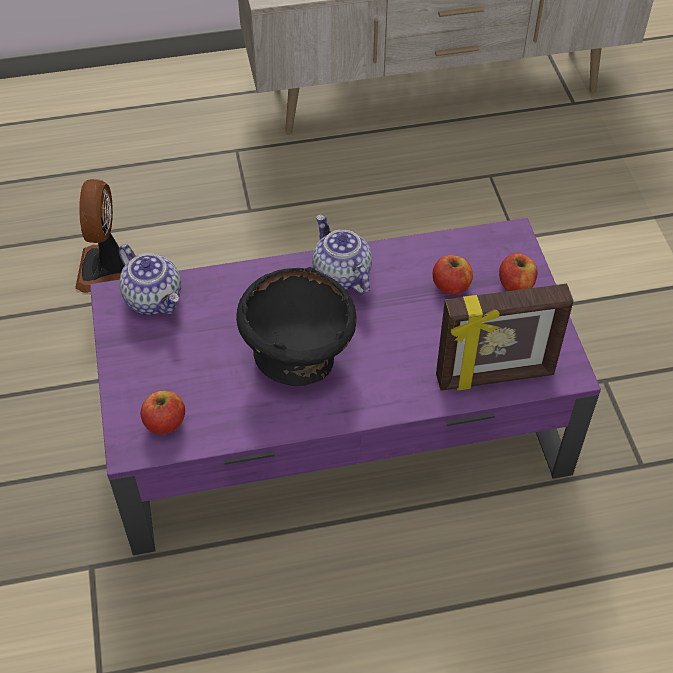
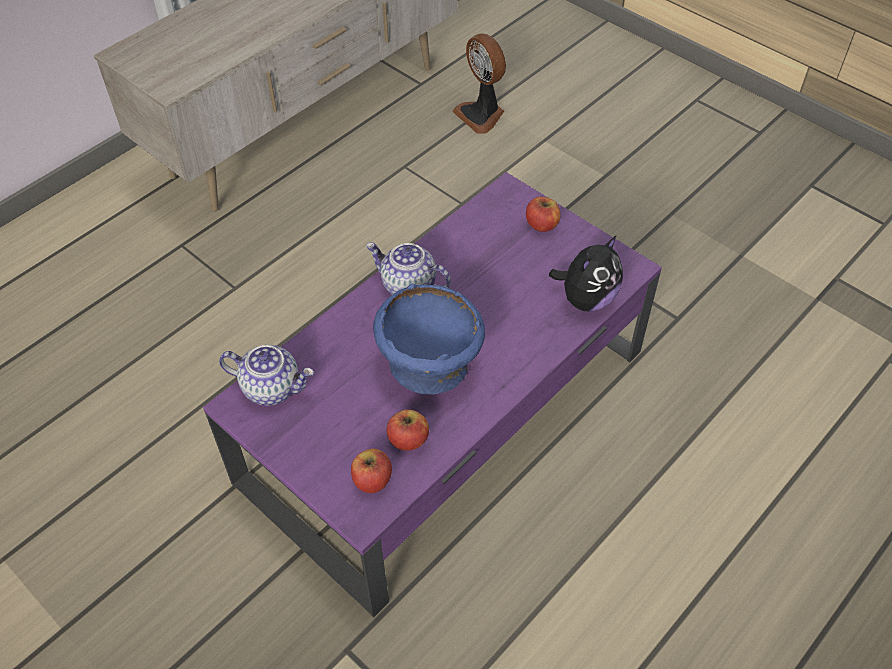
camera: 35 degrees left, 0 degrees up
(106, 269) = (147, 402): fan -> fan (481, 115)
(299, 353) = (430, 363): black bowl -> blue bowl
(451, 286) = (497, 250): apple -> apple (408, 439)
(495, 377) = (586, 299): picture frame -> plush toy

